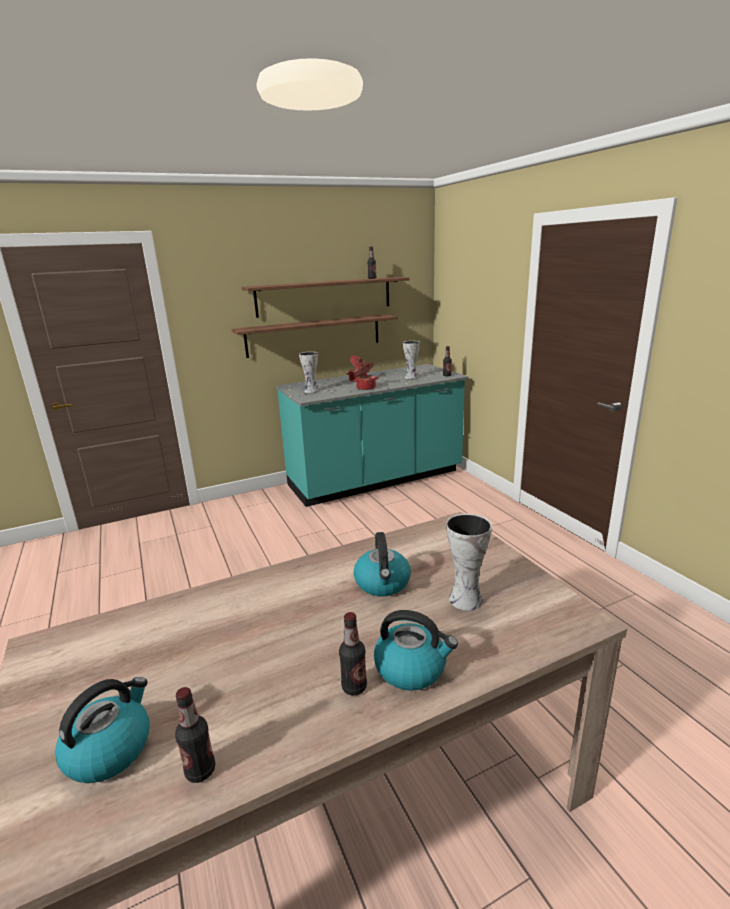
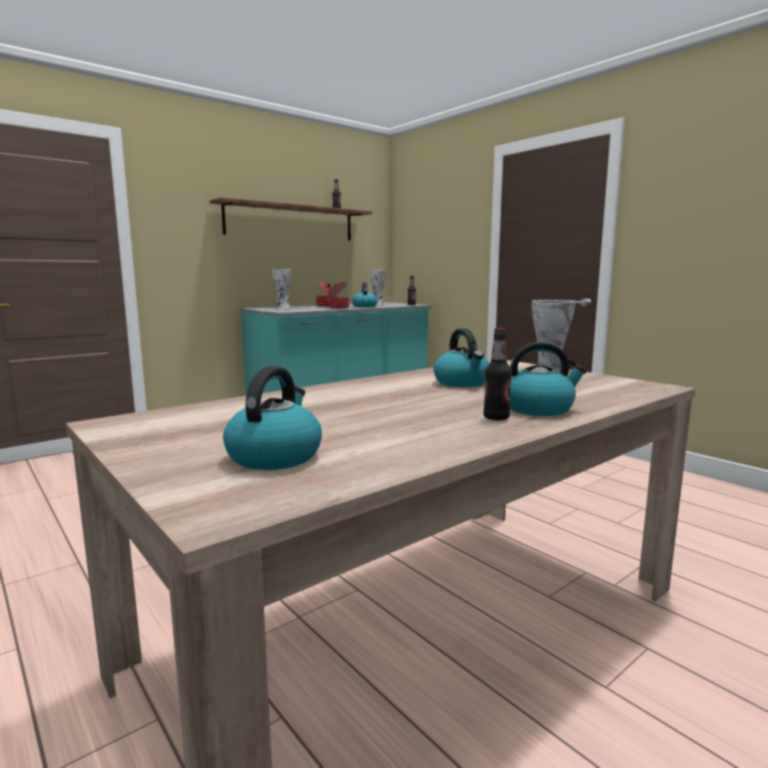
camera: 15 degrees left, 10 degrees down
(200, 770) = (392, 456): bottle -> none
(314, 335) = (280, 260): shelf -> none
(394, 382) = (364, 306): none -> kettle

